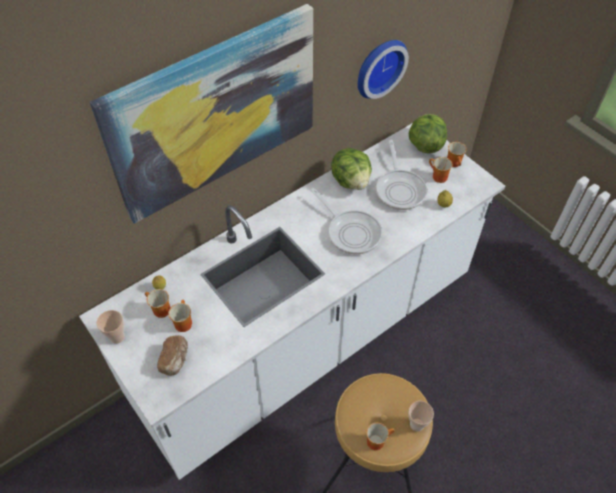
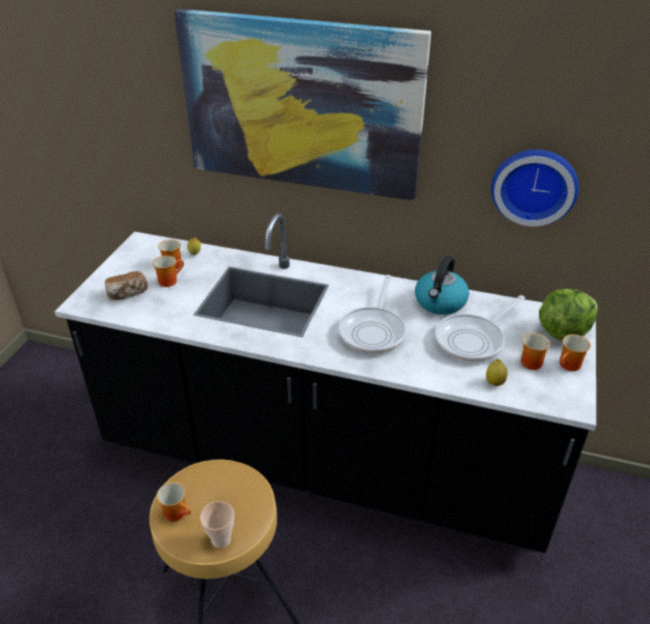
camera: 55 degrees right, 15 degrees down
(117, 337) = (128, 256): cup -> none
(308, 340) = (324, 462): white counter -> black counter
(351, 181) = (440, 302): lettuce -> kettle

